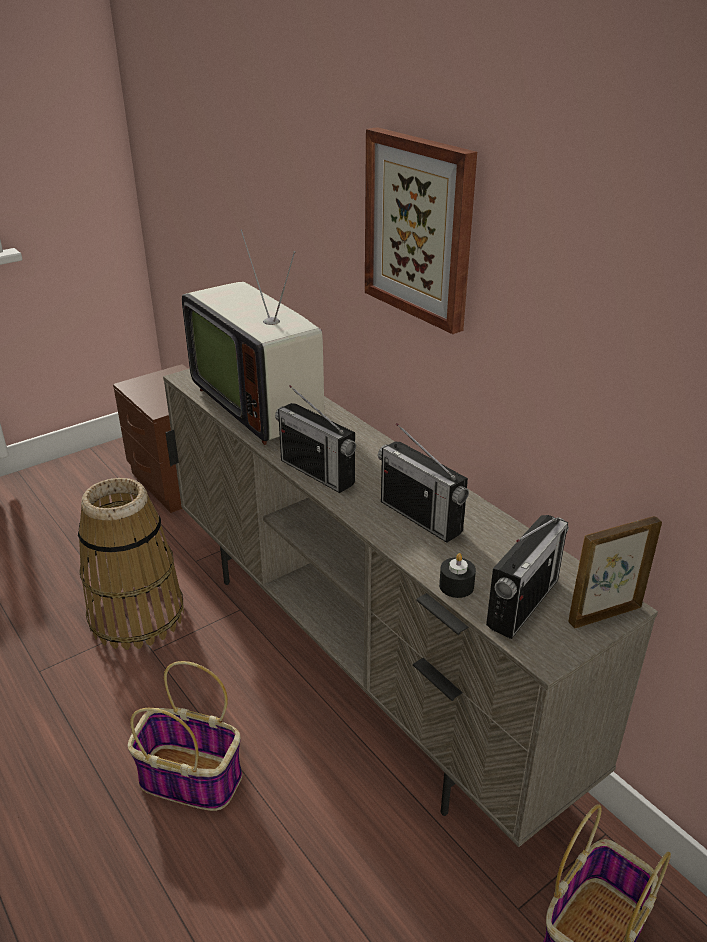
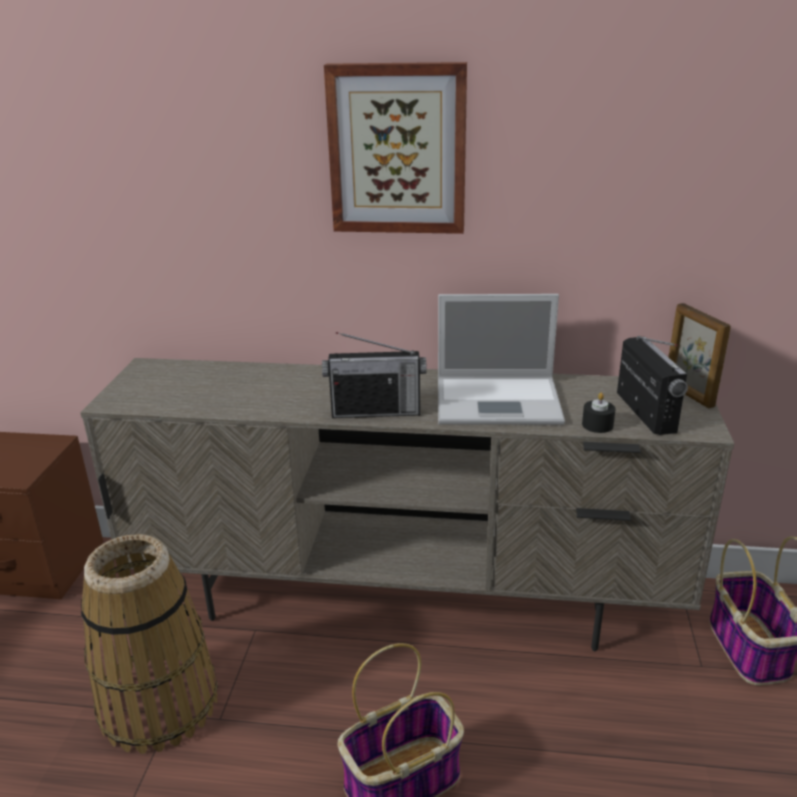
camera: 45 degrees left, 5 degrees down
(261, 404) = (231, 390): television -> none
(421, 517) = (500, 401): radio -> laptop
(603, 614) = (688, 394): picture frame -> picture frame turned 45 degrees counterclockwise

